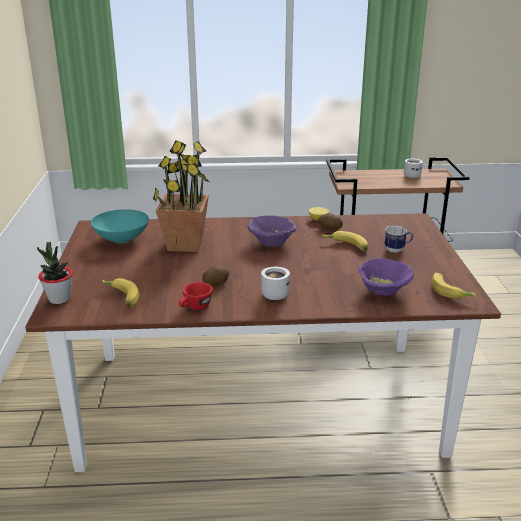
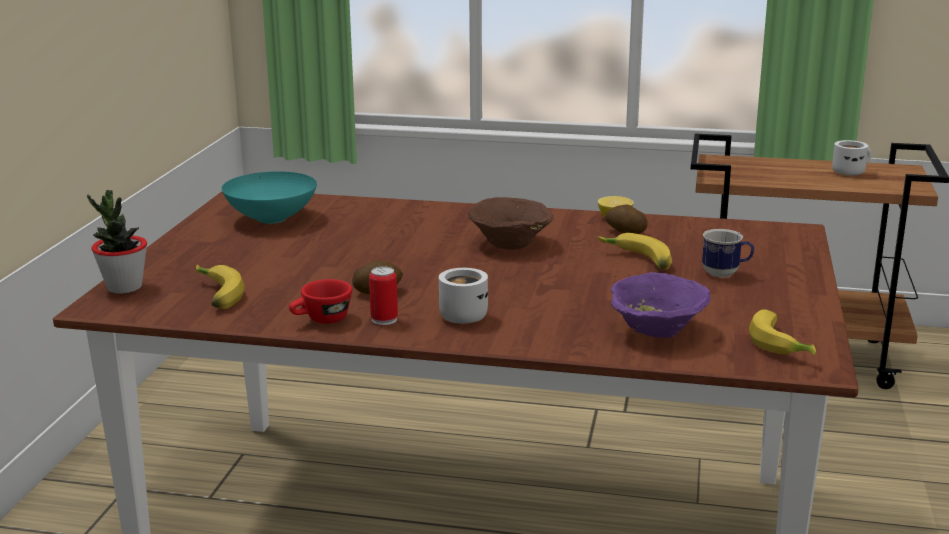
camera: 15 degrees right, 5 degrees down
(184, 245) = (364, 234): potted plant -> none
(231, 302) = (384, 319): none -> can
(272, 242) = (511, 243): purple bowl -> brown bowl

